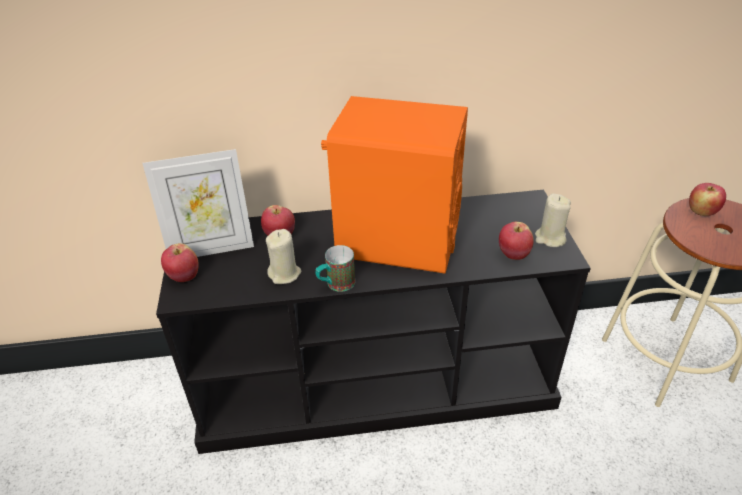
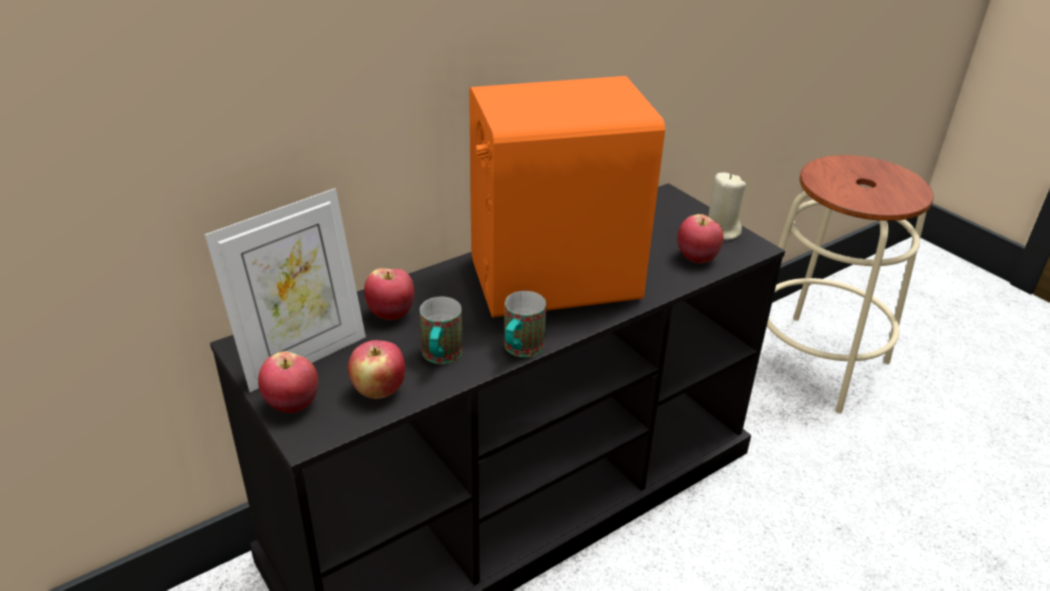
camera: 30 degrees left, 5 degrees down
(285, 274) = (440, 357): beige candle -> mug
(701, 212) = (834, 171): apple -> apple (379, 390)

